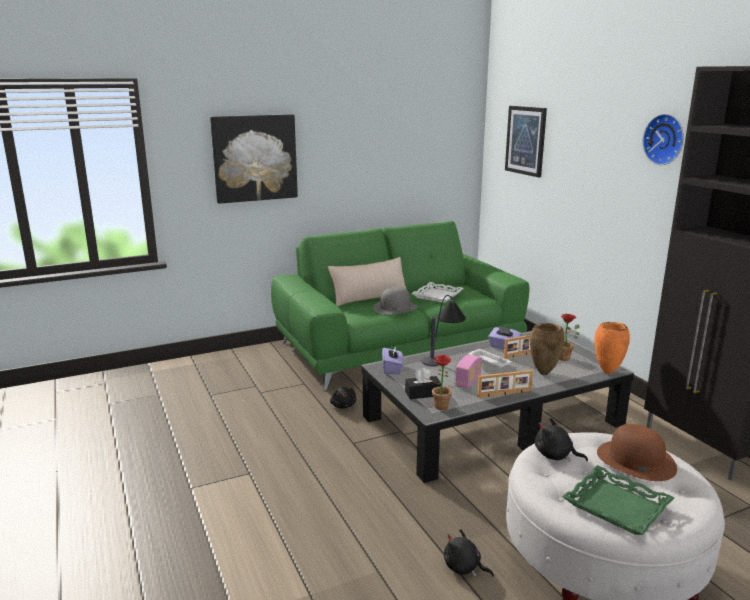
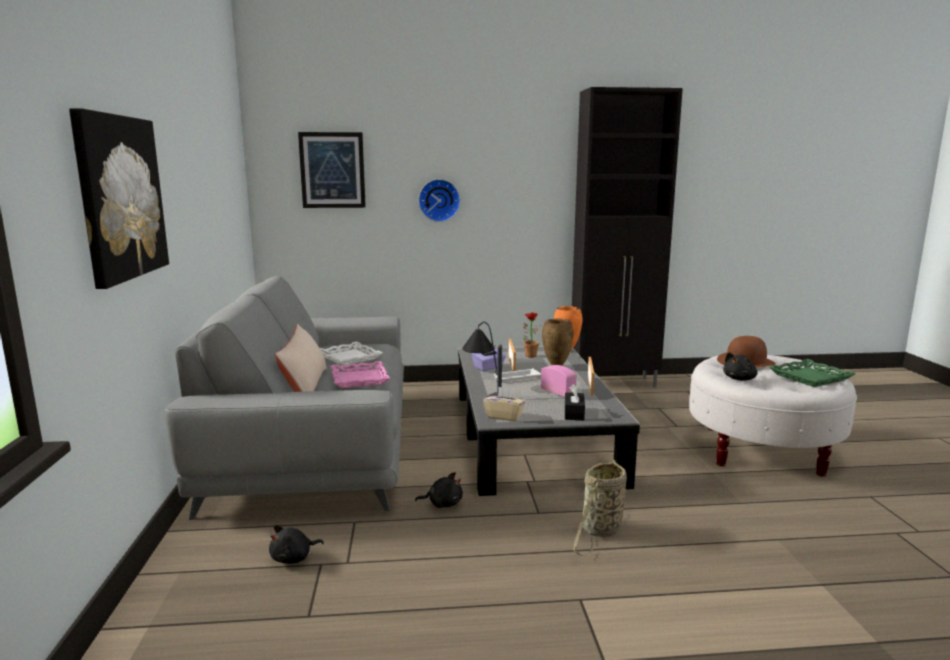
camera: 70 degrees left, 5 degrees down
(340, 472) = (600, 531): none -> basket
(392, 369) = (504, 416): purple tissue box -> beige tissue box
(395, 308) = (360, 379): grey hat -> pink tray
(399, 346) = (316, 443): green sofa -> grey sofa
(439, 408) = (608, 412): potted plant -> none
(464, 568) = (766, 498): black plush toy -> black plush toy (294, 558)
(665, 139) = (521, 152): wall clock -> wall clock (439, 200)

